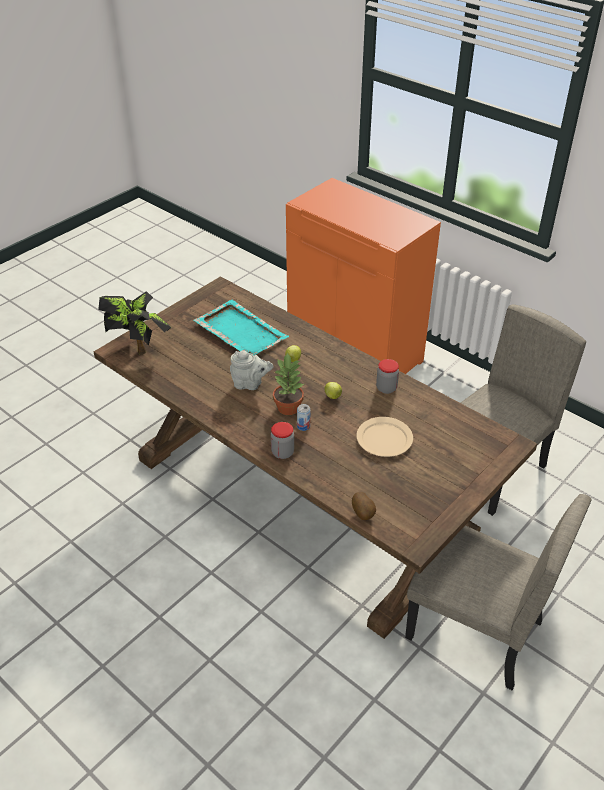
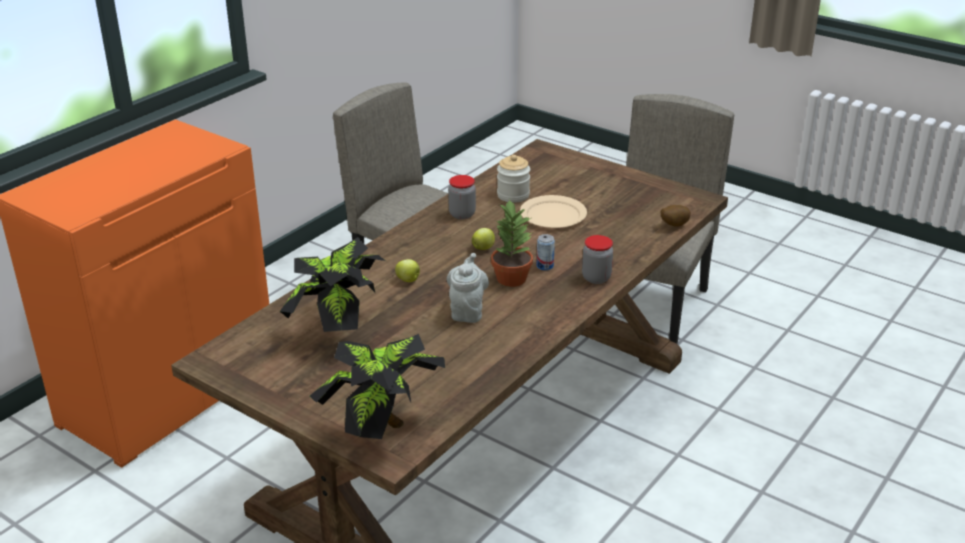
camera: 95 degrees left, 10 degrees down
(240, 331) = (339, 329): turquoise tray -> potted plant
(419, 418) = (513, 195): none -> jar

